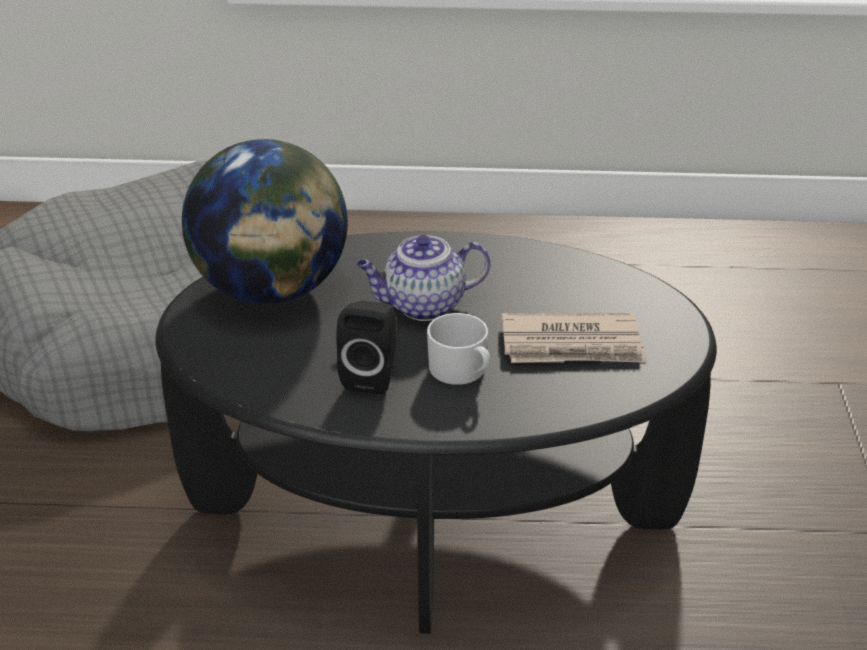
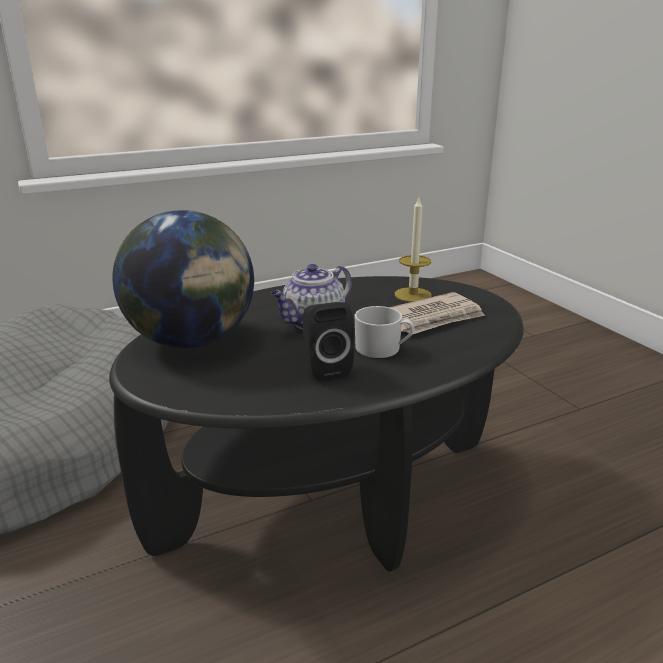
camera: 30 degrees left, 10 degrees down
(592, 298) = (413, 295): none -> candle

